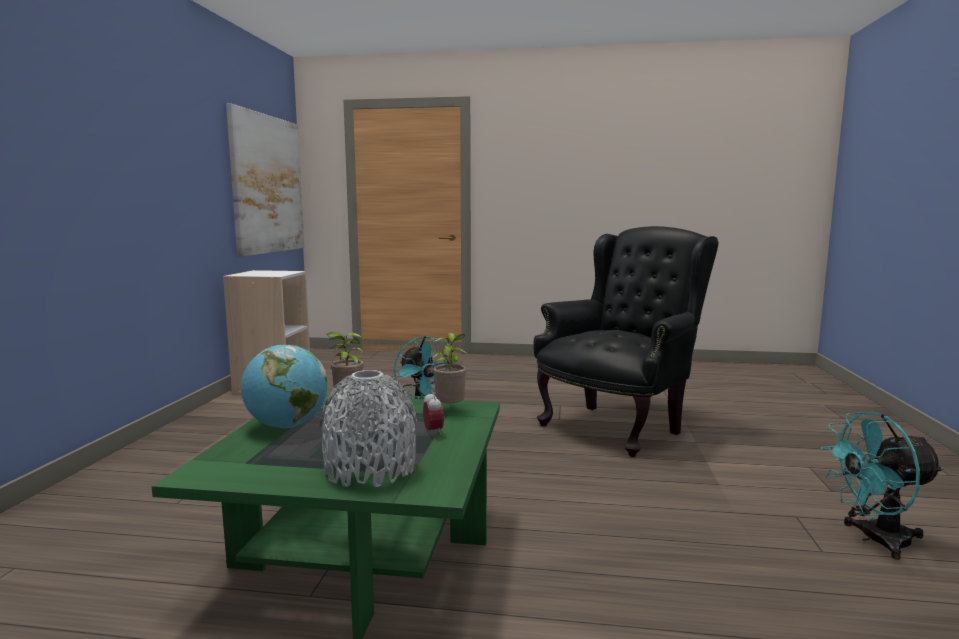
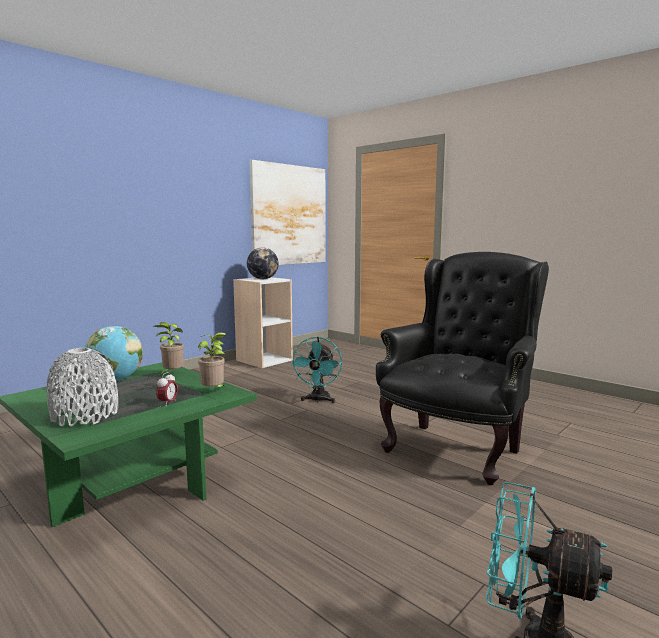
camera: 35 degrees right, 0 degrees up
(268, 273) = (263, 279): none -> globe
(618, 425) = (457, 446): black armchair -> black armchair turned 45 degrees counterclockwise

